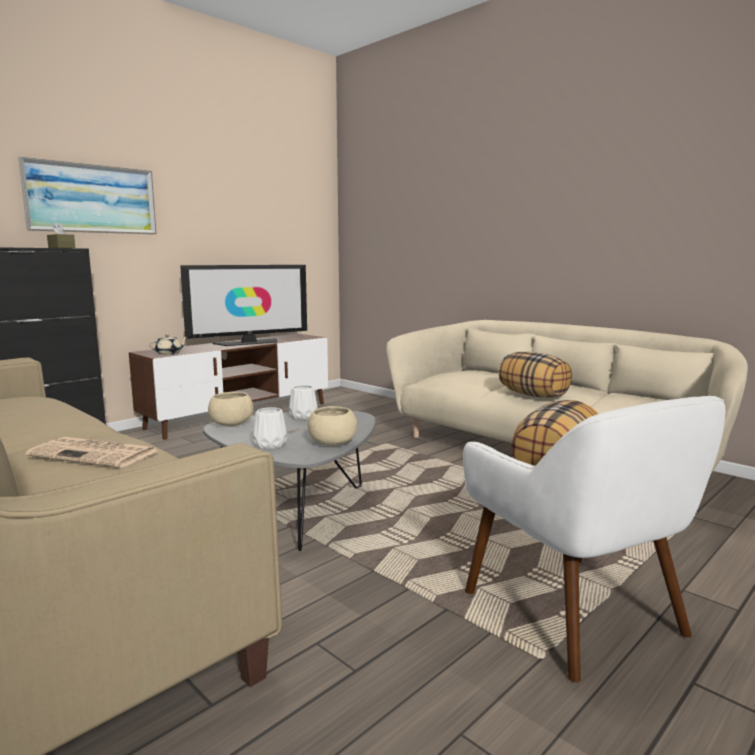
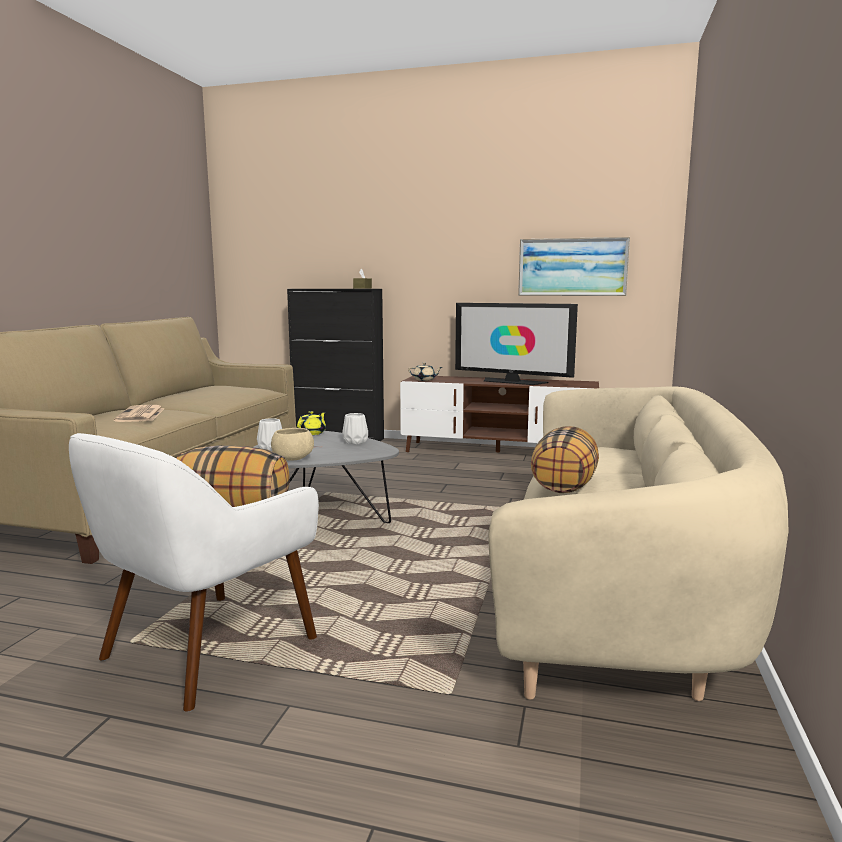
camera: 60 degrees right, 0 degrees up
(92, 199) = (399, 248): picture -> picture (572, 267)
(231, 424) = (312, 433): beige bowl -> yellow teapot

